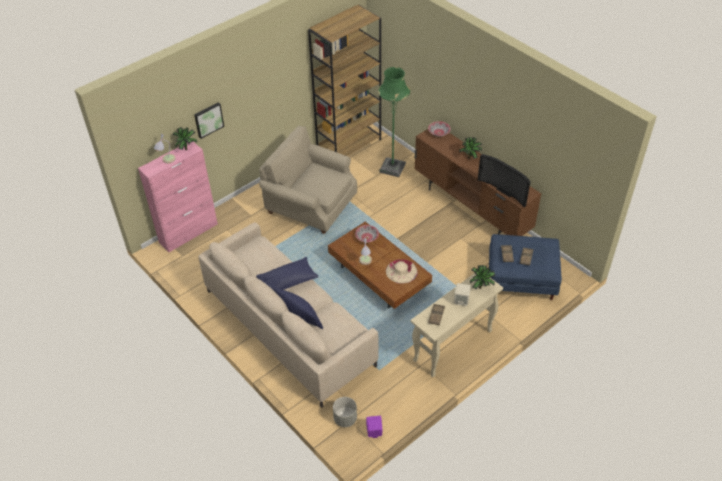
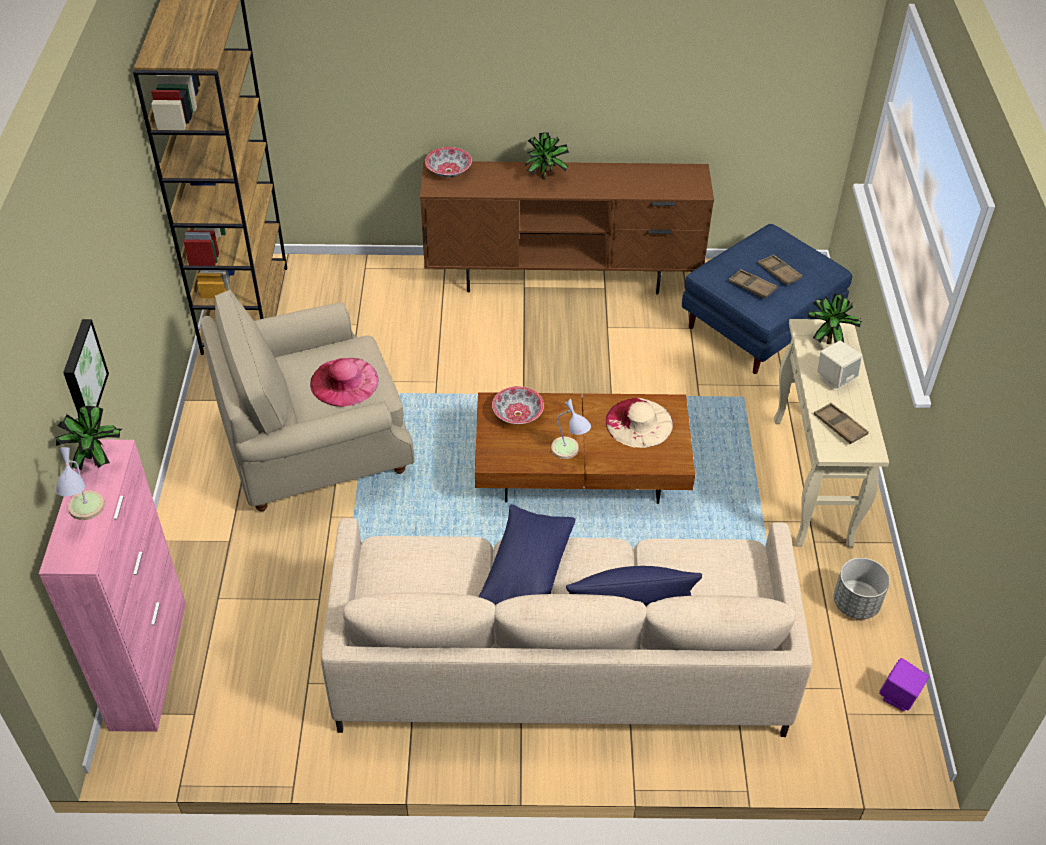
camera: 50 degrees left, 0 degrees up
(319, 184) = (344, 382): none -> pink hat
(345, 418) = (838, 719): grey planter -> grey planter (855, 604)
(392, 168) = (367, 297): green floor lamp -> none
(505, 190) = (660, 189): television -> none

